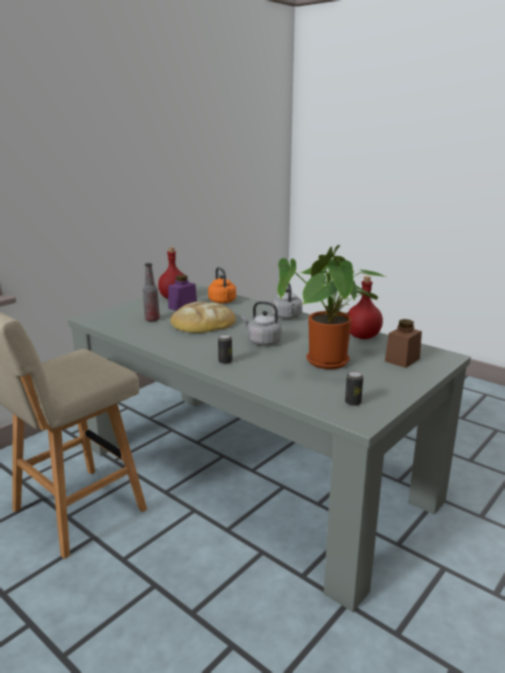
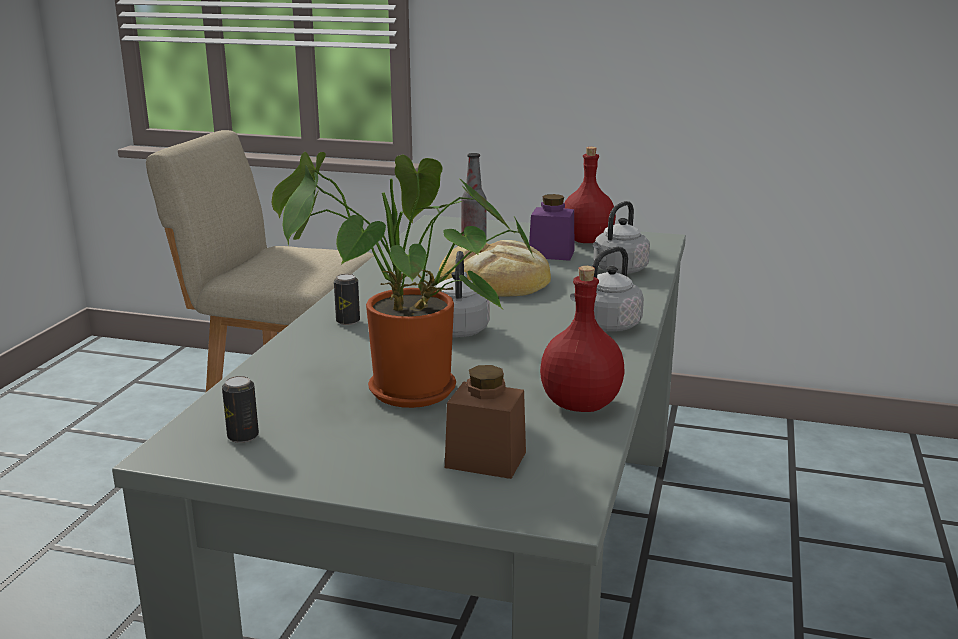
camera: 65 degrees right, 0 degrees up
(223, 302) = (618, 270): orange kettle -> grey kettle

